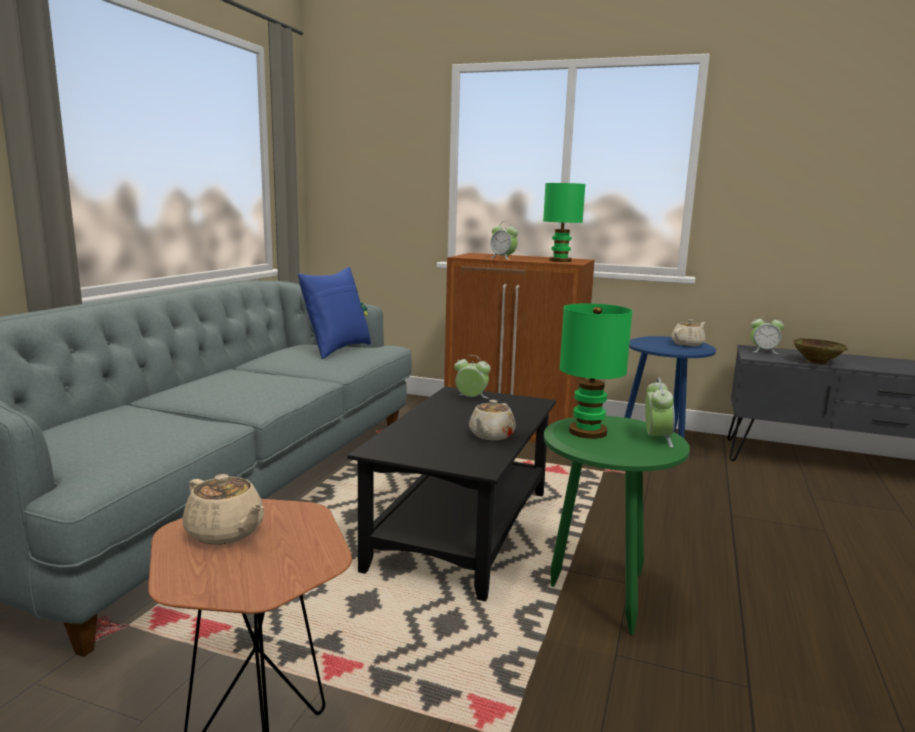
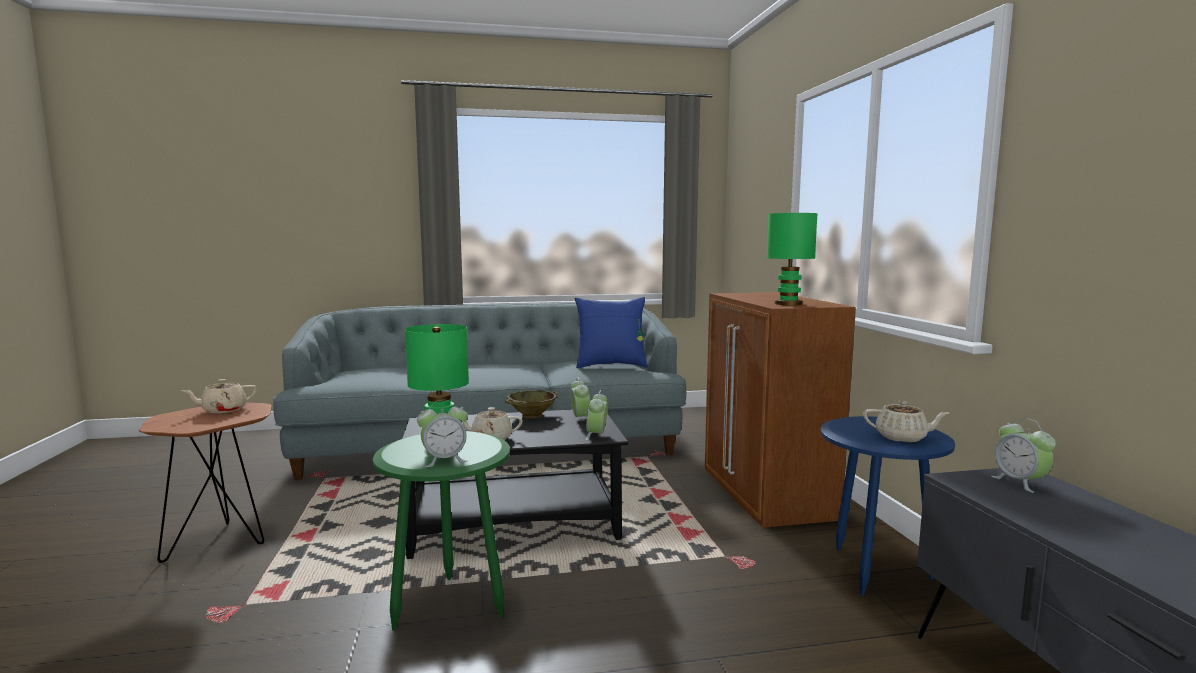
camera: 60 degrees right, 5 degrees down
(226, 532) = (223, 410): beige teapot -> beige teapot turned 45 degrees clockwise
(503, 258) = (751, 297): alarm clock -> alarm clock (597, 435)
(816, 362) = (1045, 520): beige bowl -> beige bowl (532, 415)

